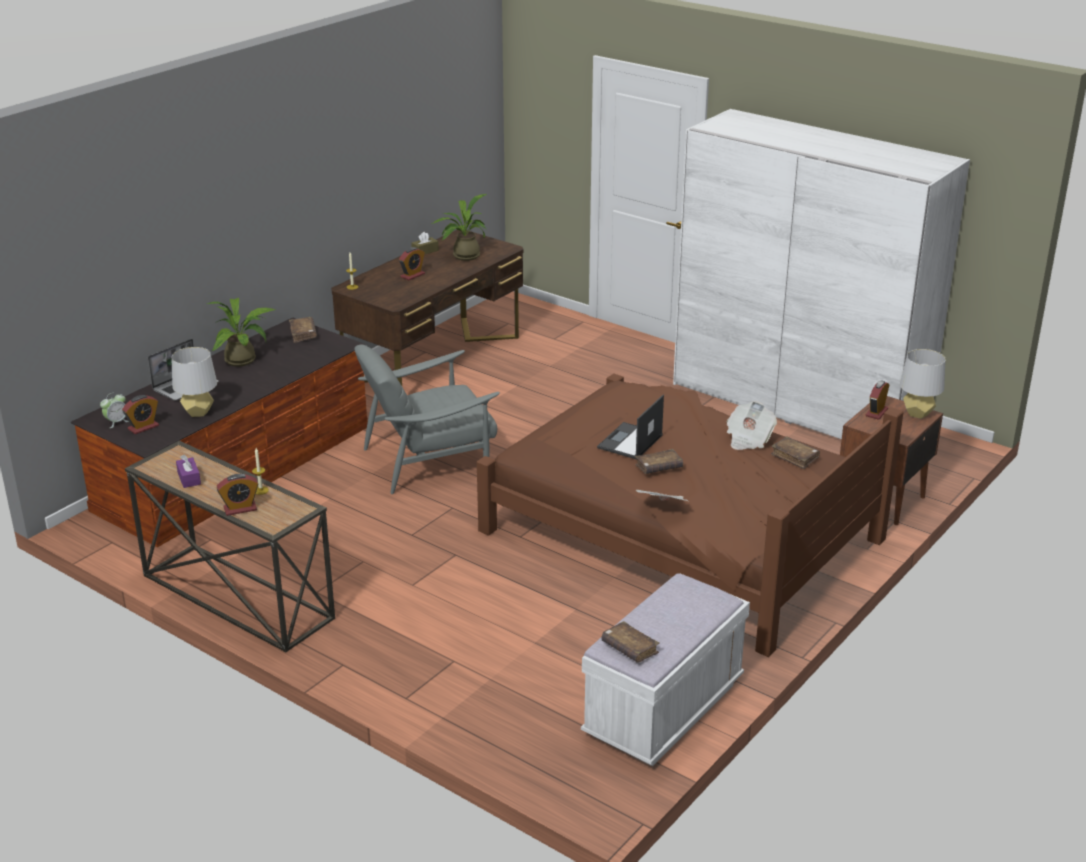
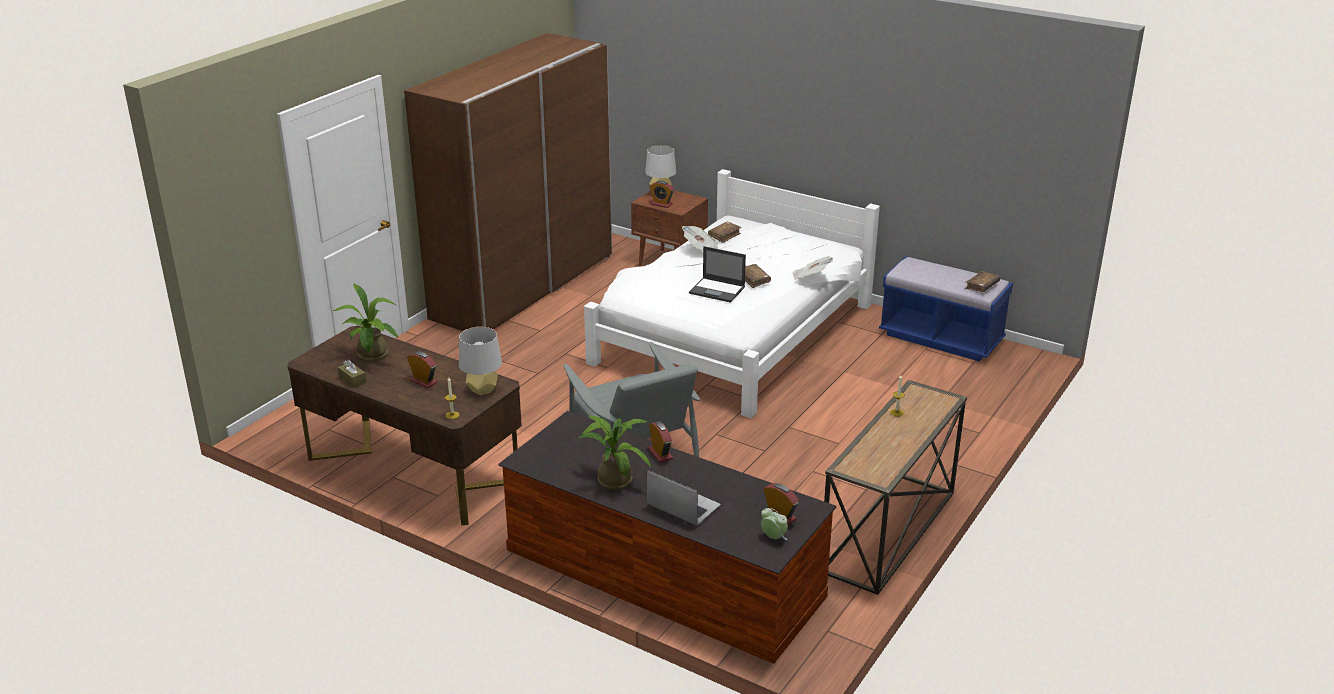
camera: 95 degrees left, 0 degrees up
(189, 478) = (892, 452): purple tissue box -> none
(198, 412) = (739, 488): grey table lamp -> grey table lamp (482, 390)
(240, 509) = (930, 418): alarm clock -> alarm clock (660, 454)
(303, 334) = (545, 449): brown book -> none
(664, 710) = (941, 338): white bench -> blue bench
(680, 533) = (731, 334): brown bed -> white bed
(798, 404) = (523, 286): white wardrobe -> brown wardrobe

